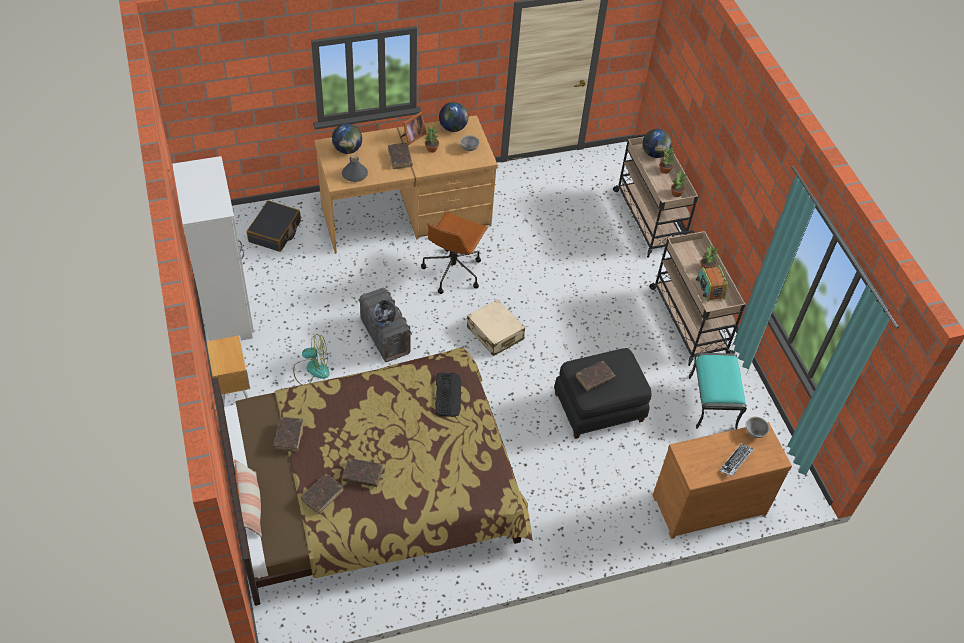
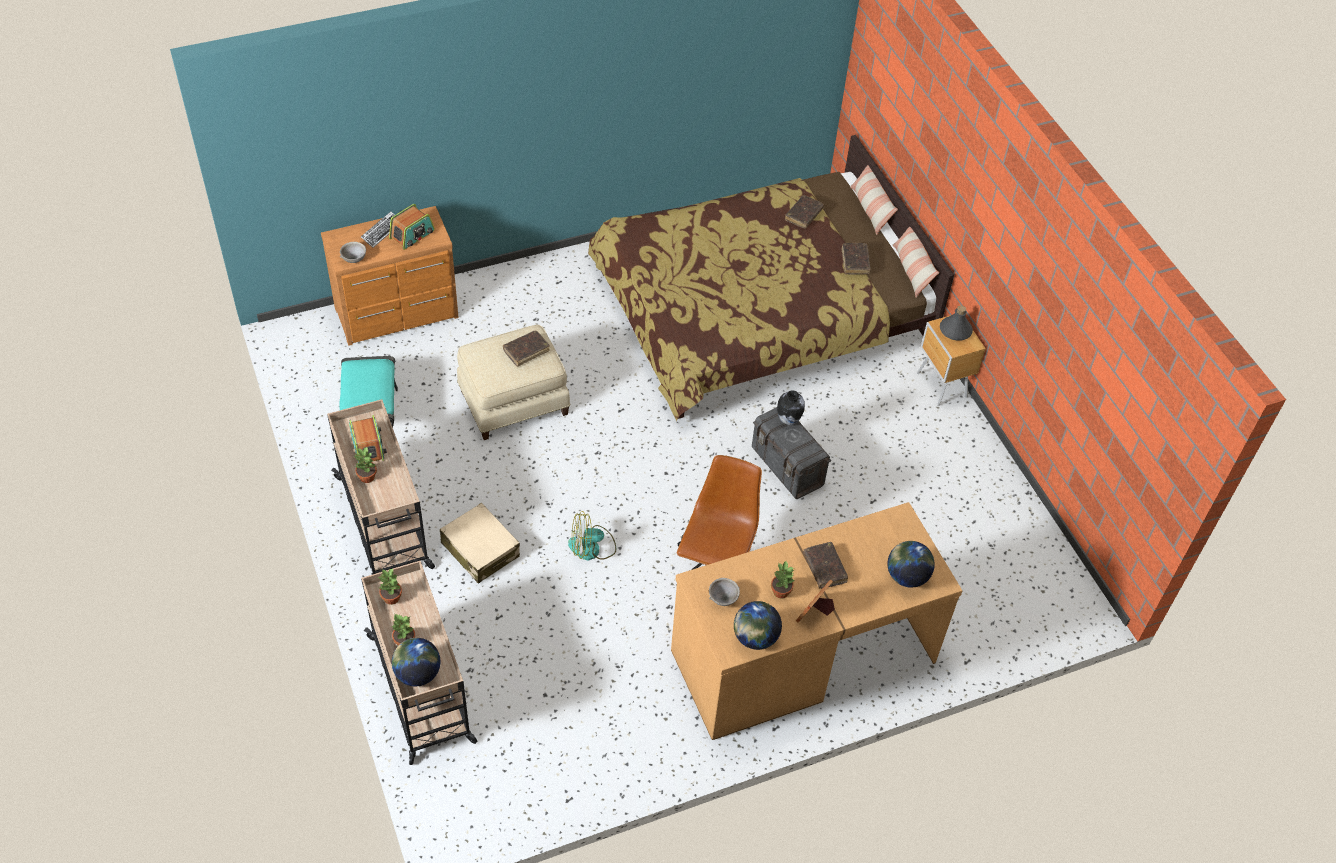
camera: 175 degrees right, 0 degrees up
(227, 311) = (995, 482): white wardrobe -> none
(236, 430) = (911, 270): none -> pillow
(275, 232) = (983, 606): black suitcase -> none
(311, 369) = (864, 419): fan -> fan (592, 547)
(354, 174) = (882, 533): grey bottle -> grey bottle (955, 330)
(362, 475) = (769, 233): brown book -> none
(448, 394) = (696, 312): keyboard -> none
(495, 333) = (647, 482): beige suitcase -> beige suitcase (480, 550)
(599, 408) = (513, 401): black ottoman -> beige ottoman
(707, 456) = (412, 235): none -> radio

